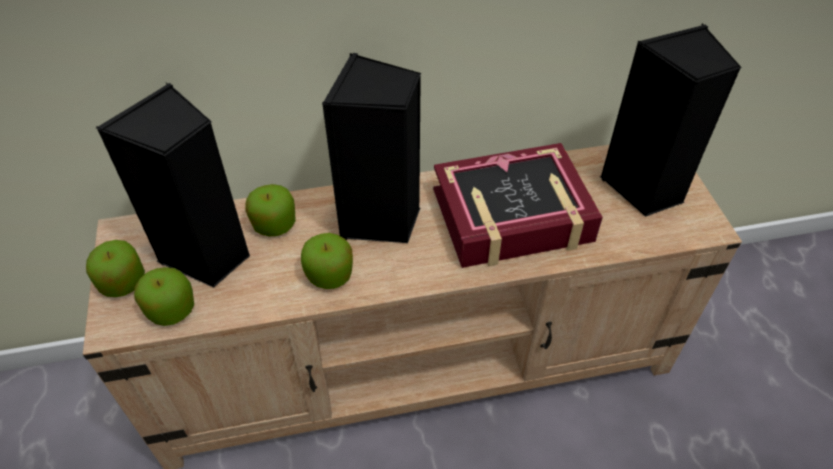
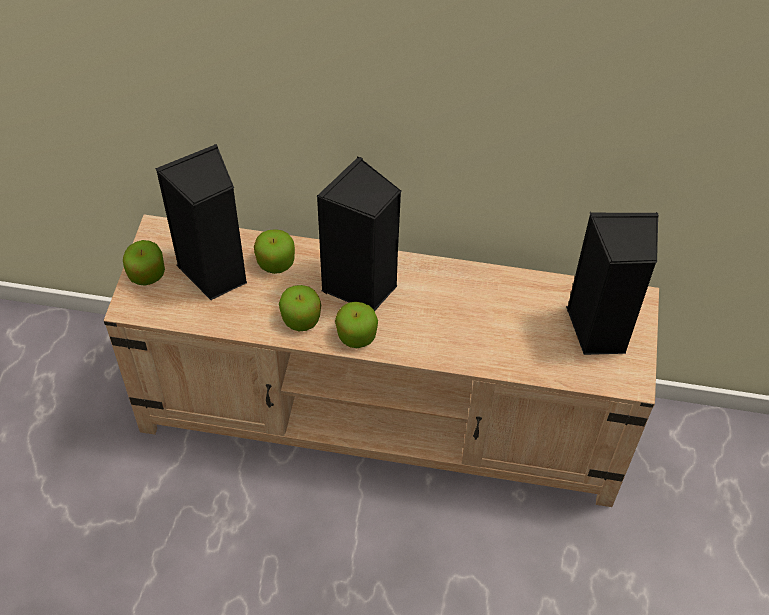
camera: 20 degrees right, 5 degrees up
(171, 309) = (174, 307): apple -> apple (356, 335)
(512, 216) = (470, 318): book -> none

